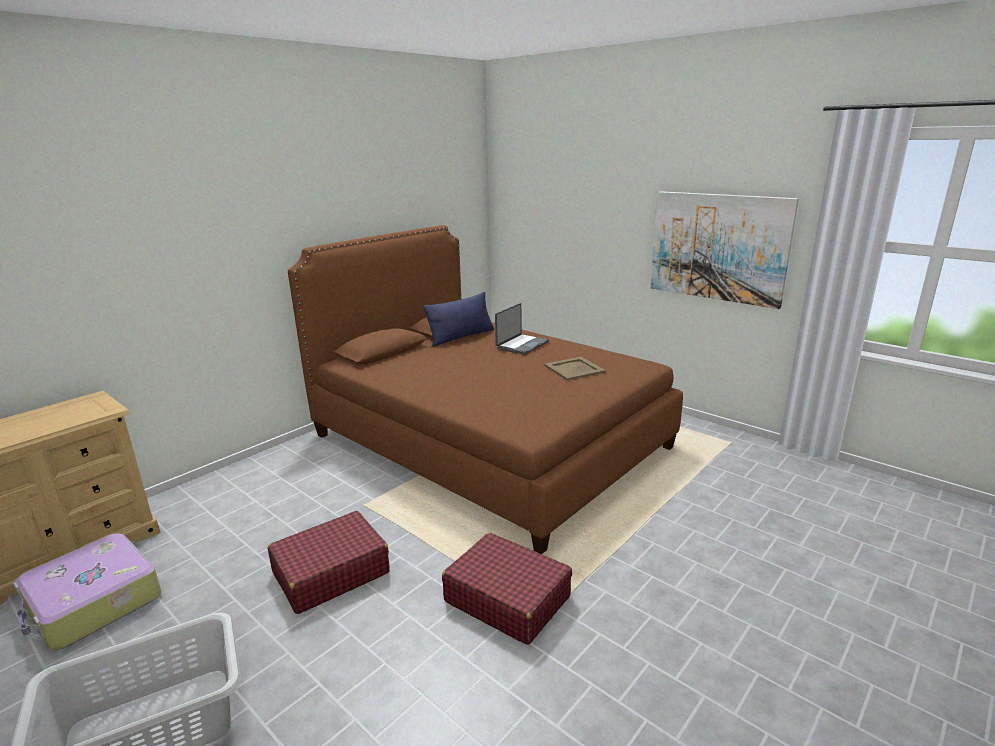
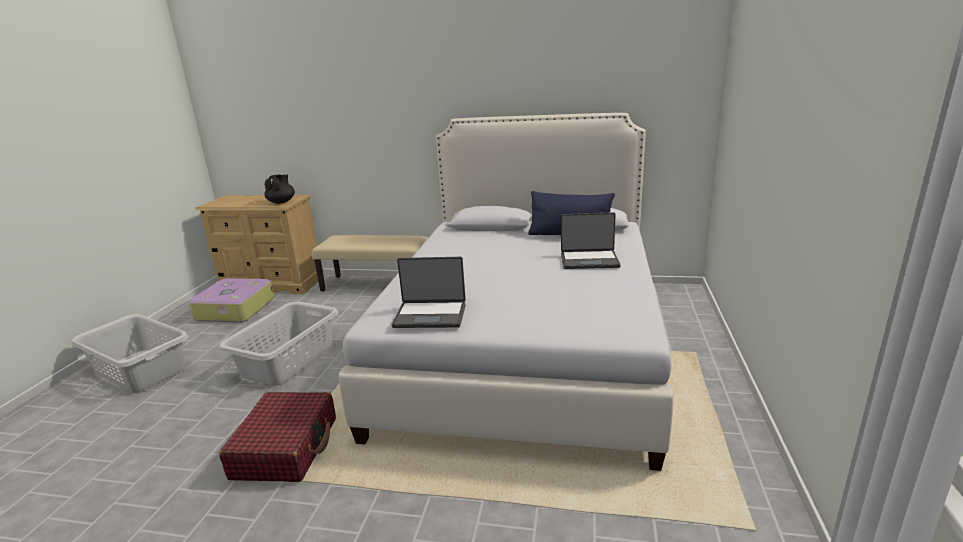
camera: 60 degrees right, 0 degrees up
(90, 410) = (281, 202): none -> black teapot
(239, 476) = (377, 285): none -> beige bench
(330, 573) = (287, 360): red suitcase -> grey laundry basket
(487, 441) = (524, 347): brown bed -> white bed
(549, 409) = (430, 315): none -> laptop
(574, 369) = (559, 299): beige tray -> none
(718, 247) = (845, 187): picture -> none

